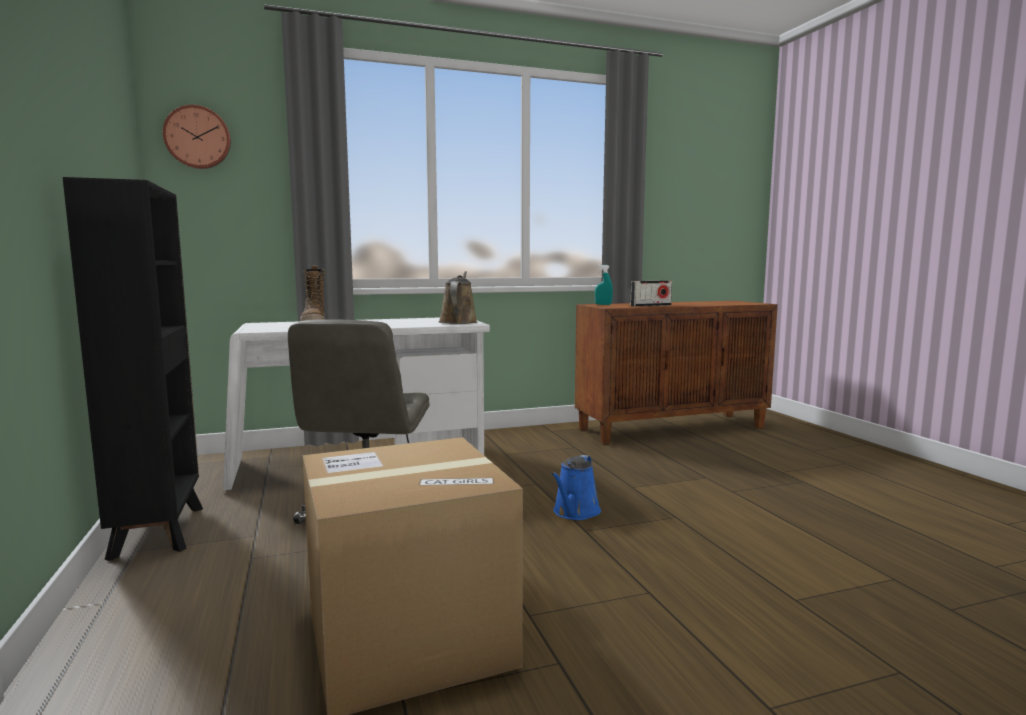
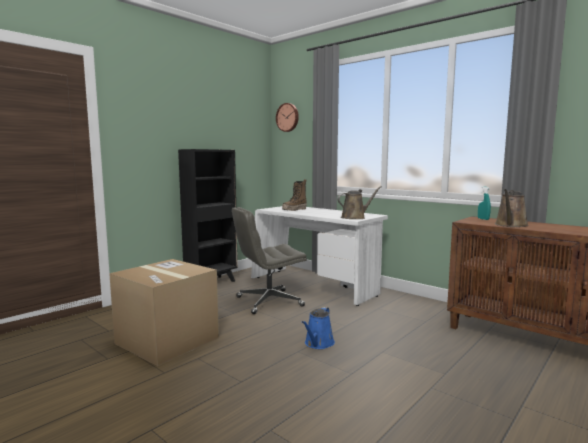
camera: 60 degrees right, 0 degrees up
(575, 512) = (318, 344): blue watering can -> blue watering can turned 60 degrees counterclockwise
(650, 305) = (510, 225): radio -> brown watering can

